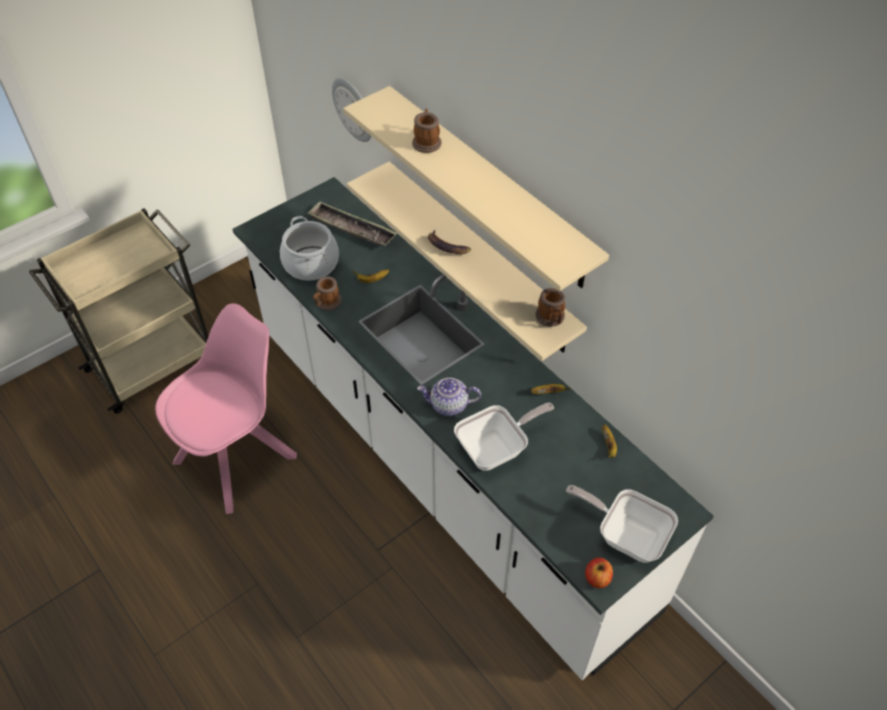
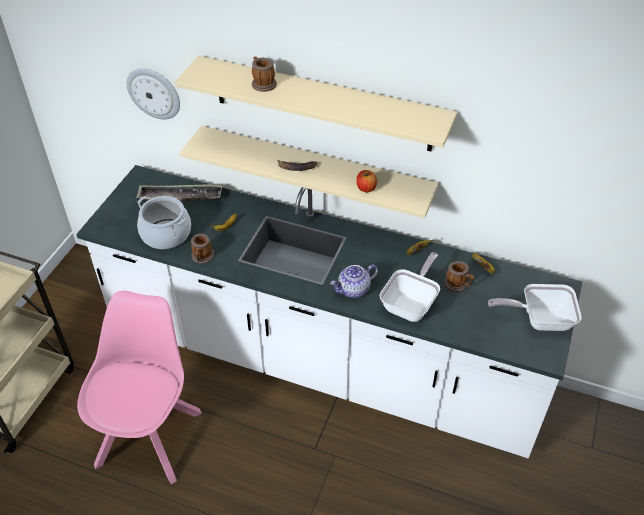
camera: 30 degrees left, 5 degrees down
(551, 318) = (411, 186): mug -> mug (458, 284)
(597, 578) = (544, 356): apple -> apple (366, 188)

